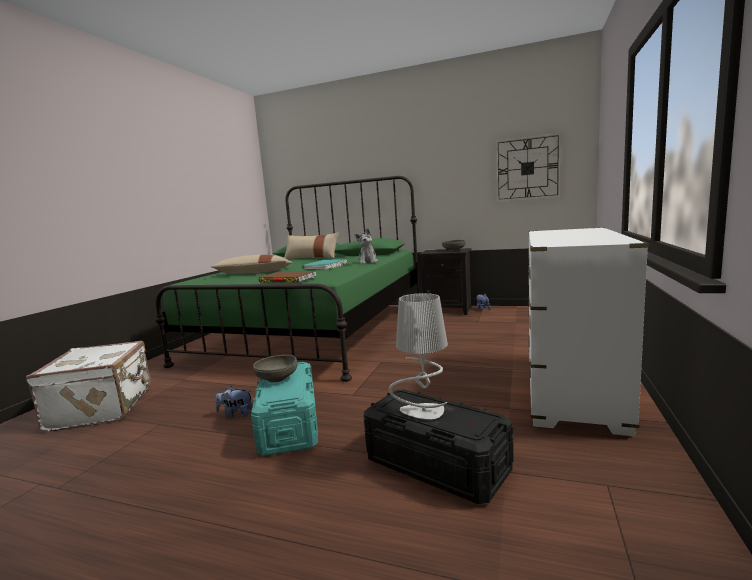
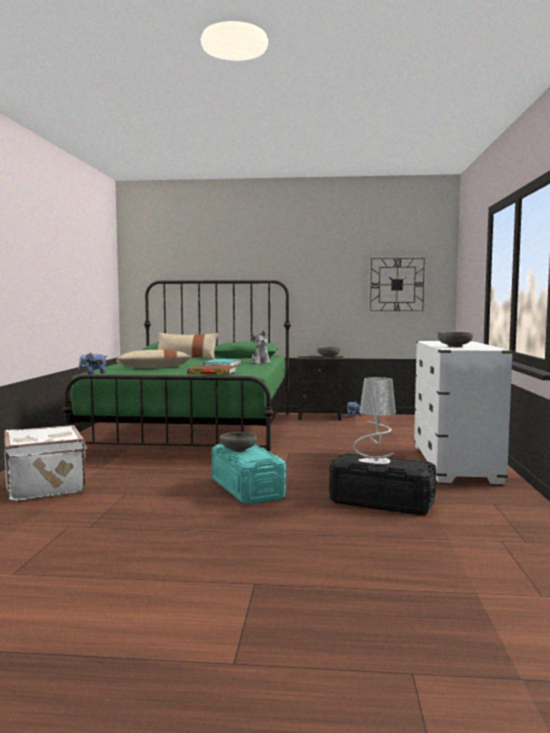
camera: 15 degrees left, 5 degrees down
(236, 414) = (191, 486): plush toy -> plush toy (93, 373)
(563, 239) = (454, 346): none -> grey bowl

